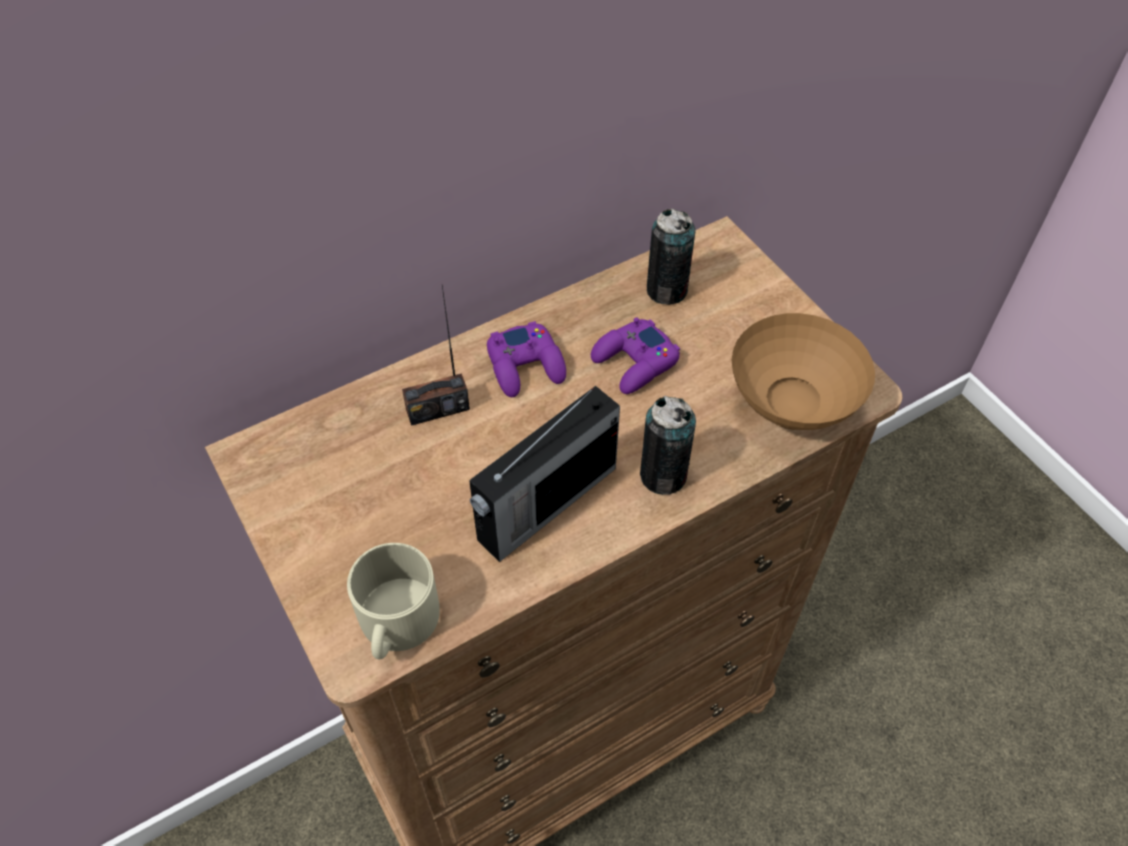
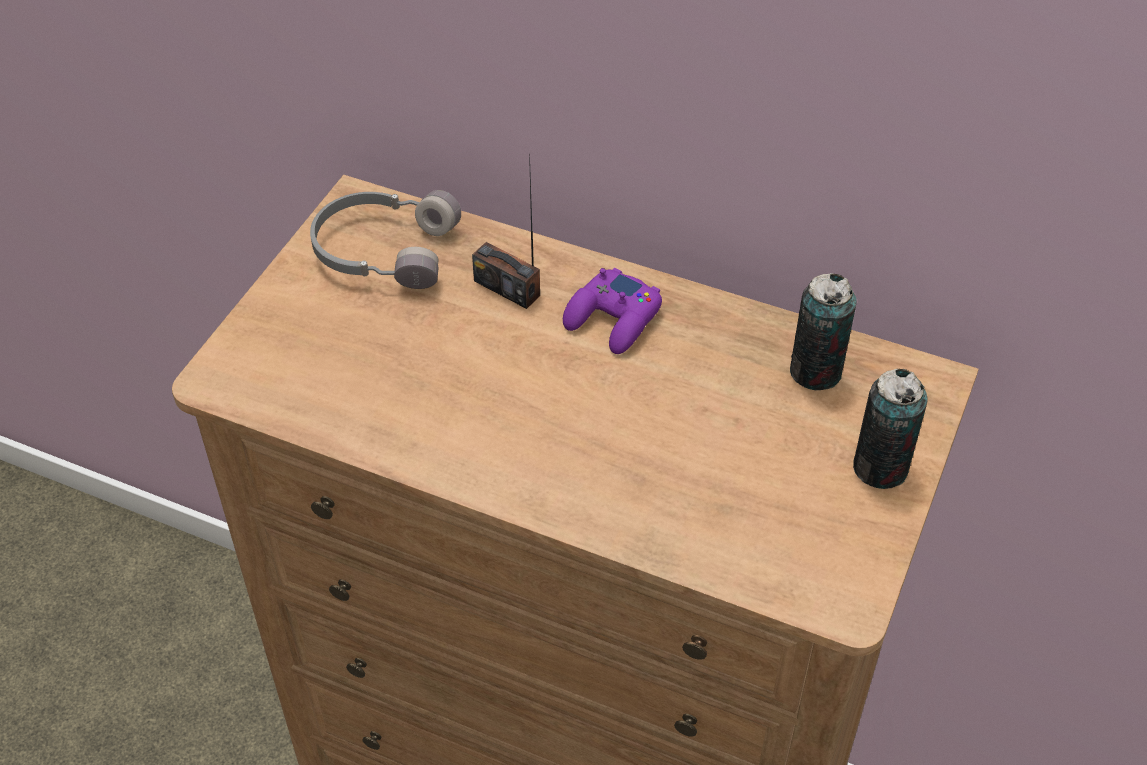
camera: 55 degrees right, 5 degrees down
(321, 464) = (383, 250): none -> grey headphones
(396, 624) = (267, 386): beige mug -> none
(544, 505) = (466, 417): radio -> none
(634, 363) = (694, 395): purple game controller -> none
(663, 475) = (575, 486): can -> can (880, 468)
(792, 409) = (757, 552): brown bowl -> none

